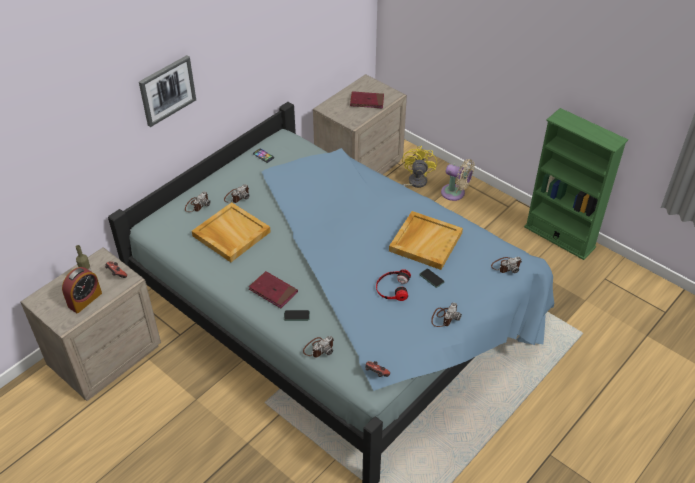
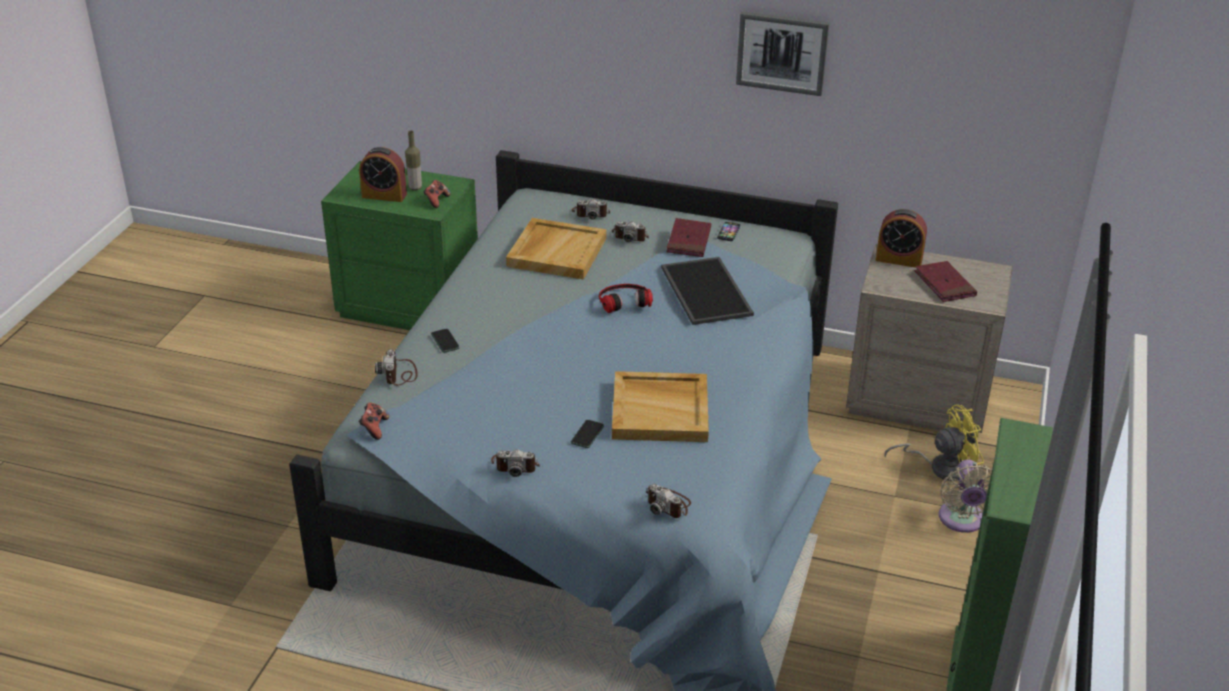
camera: 65 degrees right, 10 degrees down
(104, 356) = (410, 305): beige nightstand -> green nightstand
(167, 90) = (631, 45): picture -> picture (782, 52)
(273, 291) = (477, 311): red book -> red book (689, 240)
(318, 348) = (399, 374): camera -> camera turned 60 degrees clockwise
(322, 185) = (704, 291): none -> tray
(334, 107) = (899, 259): none -> alarm clock
(392, 288) = (543, 403): headphones -> headphones (624, 300)

